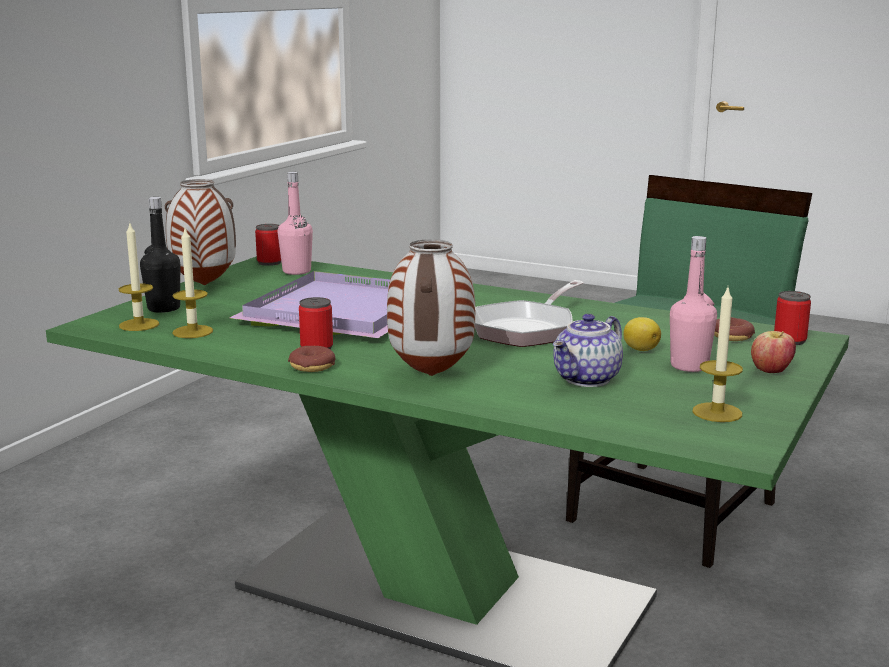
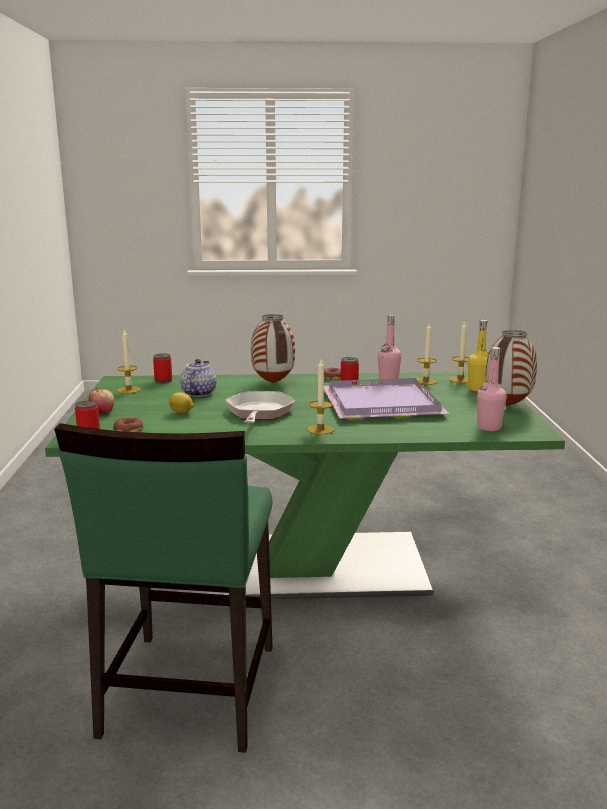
camera: 150 degrees right, 0 degrees up
(163, 308) = (478, 389): black bottle -> yellow bottle
(269, 262) = (530, 431): can -> can (163, 380)
(480, 298) = (320, 429): none -> candle
(689, 366) = (149, 408): pink bottle -> pink bottle (388, 381)

